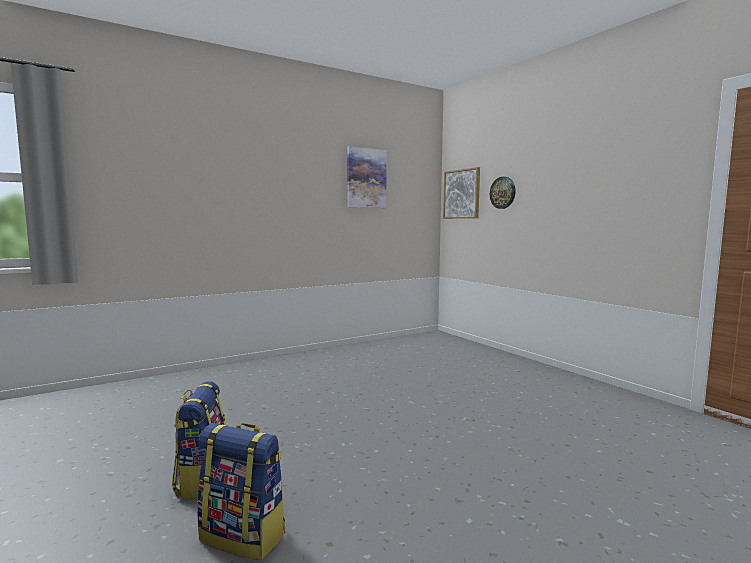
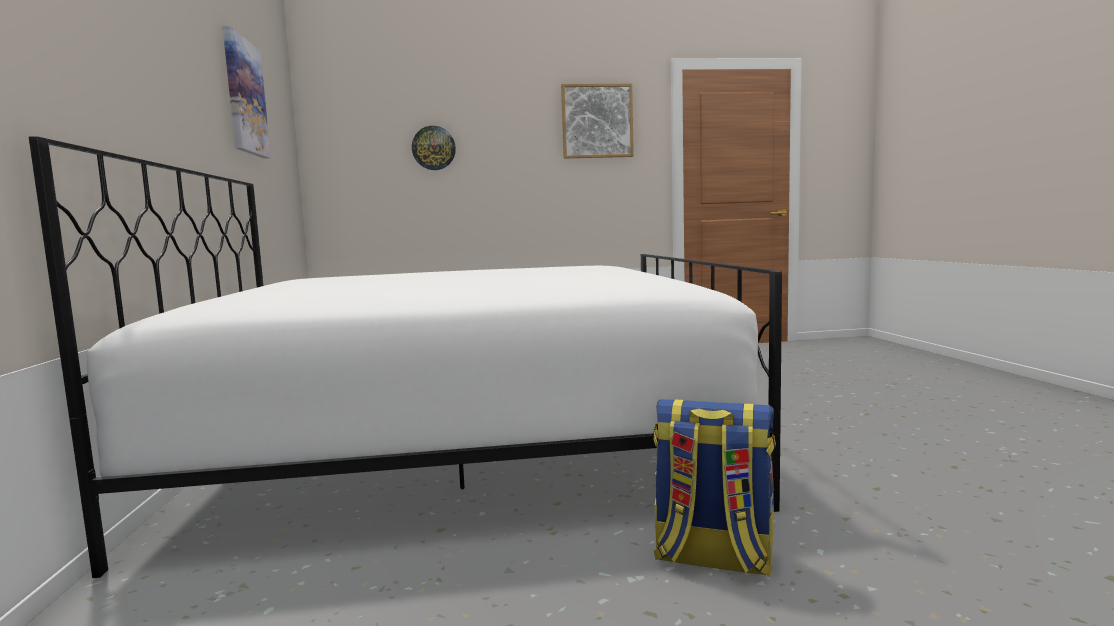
camera: 65 degrees left, 0 degrees up
(244, 536) = (866, 531): backpack -> none
(328, 391) = (461, 452): none -> white bed
(461, 194) = (350, 147): picture -> picture (597, 121)

